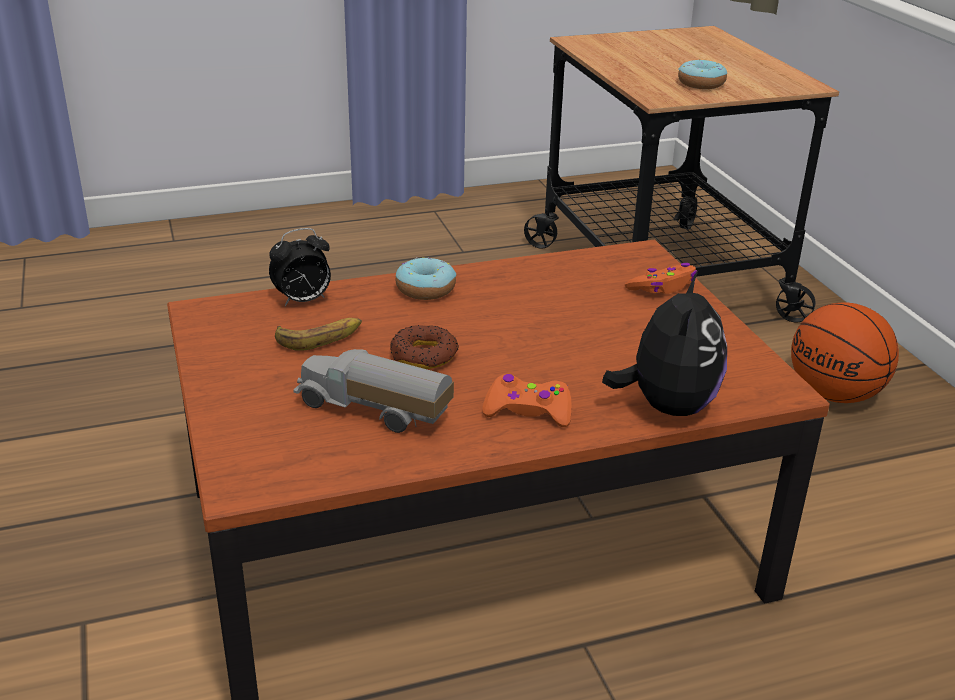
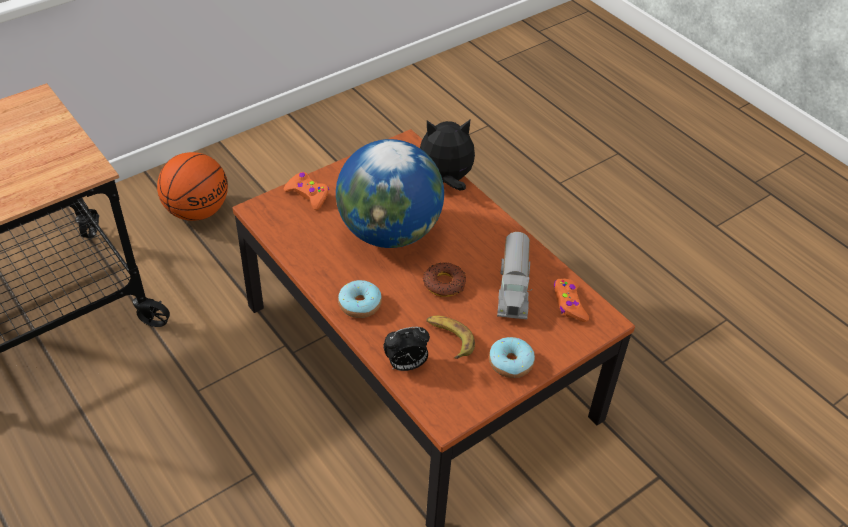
camera: 110 degrees left, 15 degrees up
(303, 301) = (406, 365): alarm clock -> alarm clock turned 120 degrees clockwise
(528, 410) = (477, 229): orange game controller -> orange game controller (569, 304)
(555, 333) = (389, 232): none -> globe
(701, 84) = (43, 151): donut -> donut (510, 363)

